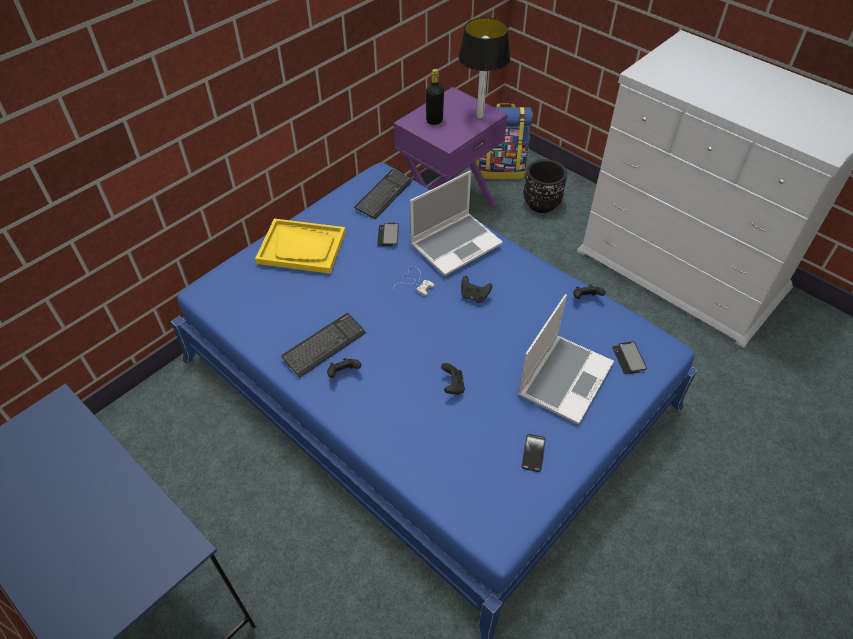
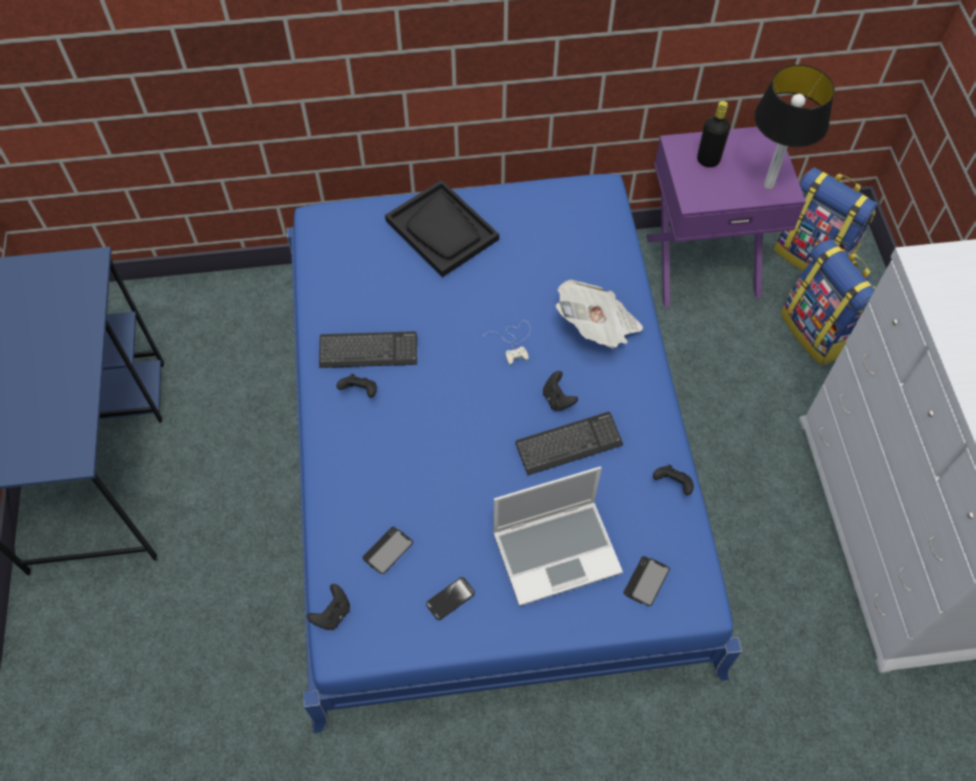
camera: 40 degrees right, 10 degrees up
(302, 247) = (442, 230): yellow tray -> black tray
(384, 195) = (577, 219): keyboard -> keyboard (568, 444)
(388, 235) = (536, 271): phone -> phone (388, 551)
(452, 386) = (442, 477): black game controller -> black game controller (332, 613)
(456, 244) = (597, 327): laptop -> newspaper
(541, 204) = (818, 332): black planter -> backpack

